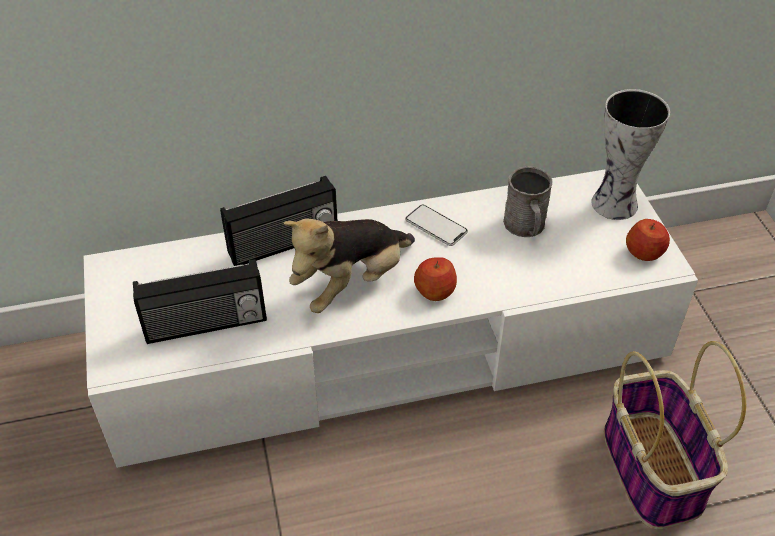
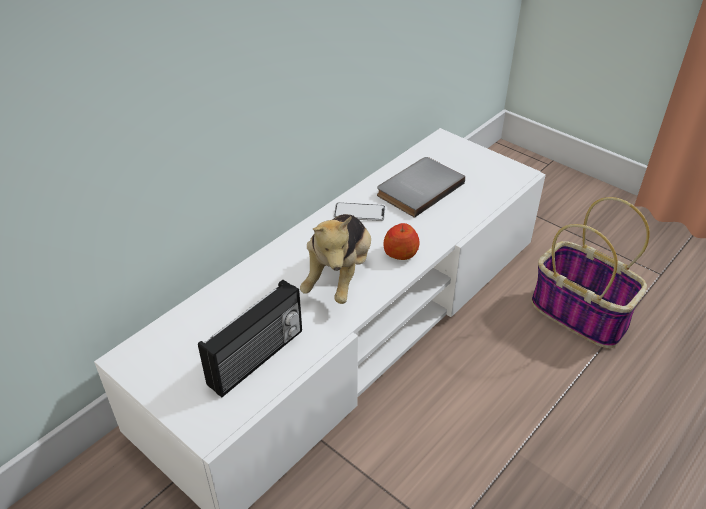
camera: 35 degrees left, 5 degrees down
(284, 245) = (262, 274): radio -> none
(526, 227) = (418, 188): grey mug -> grey book
(614, 205) = (457, 153): vase -> none
(644, 252) = (502, 172): apple -> none

